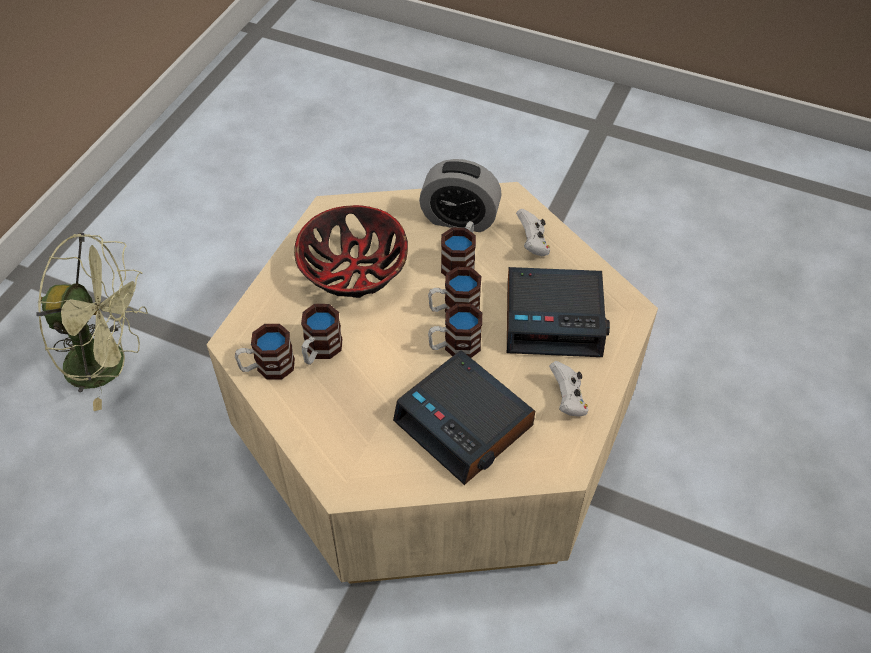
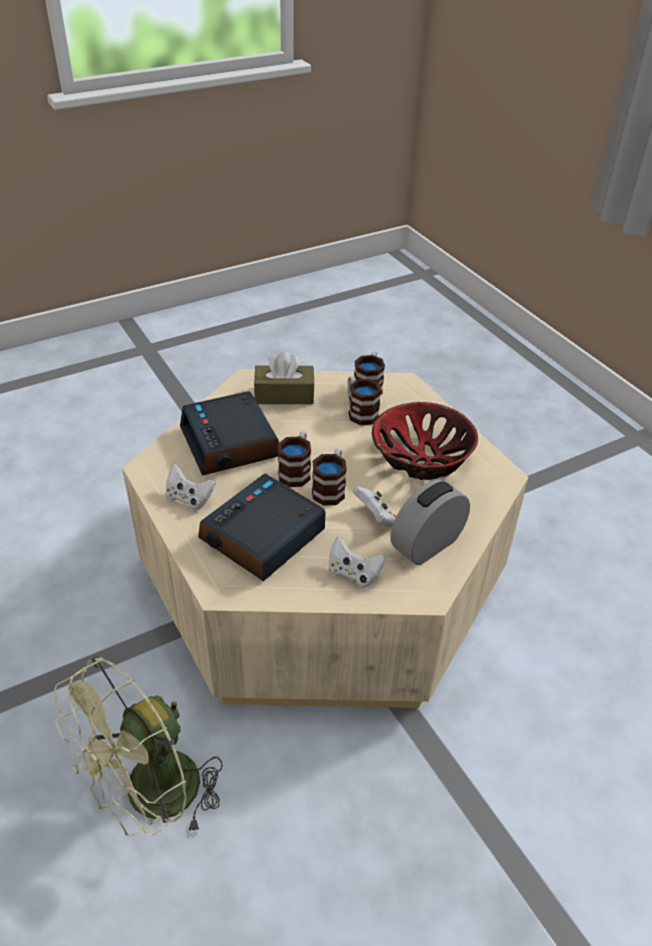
camera: 125 degrees right, 10 degrees down
(110, 364) = (518, 446): green fan -> green fan (151, 799)
(345, 432) = (284, 395): none -> brown tissue box
(460, 262) = (375, 518): mug -> white game controller
(465, 424) = (230, 443): alarm clock -> alarm clock turned 105 degrees counterclockwise

